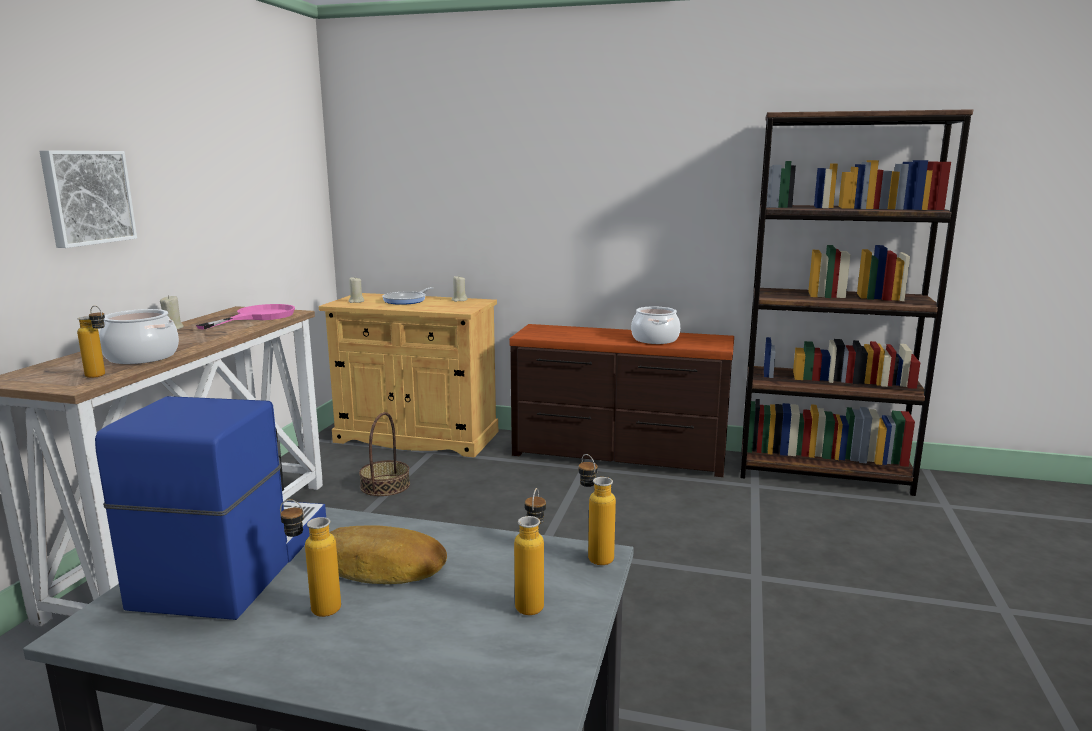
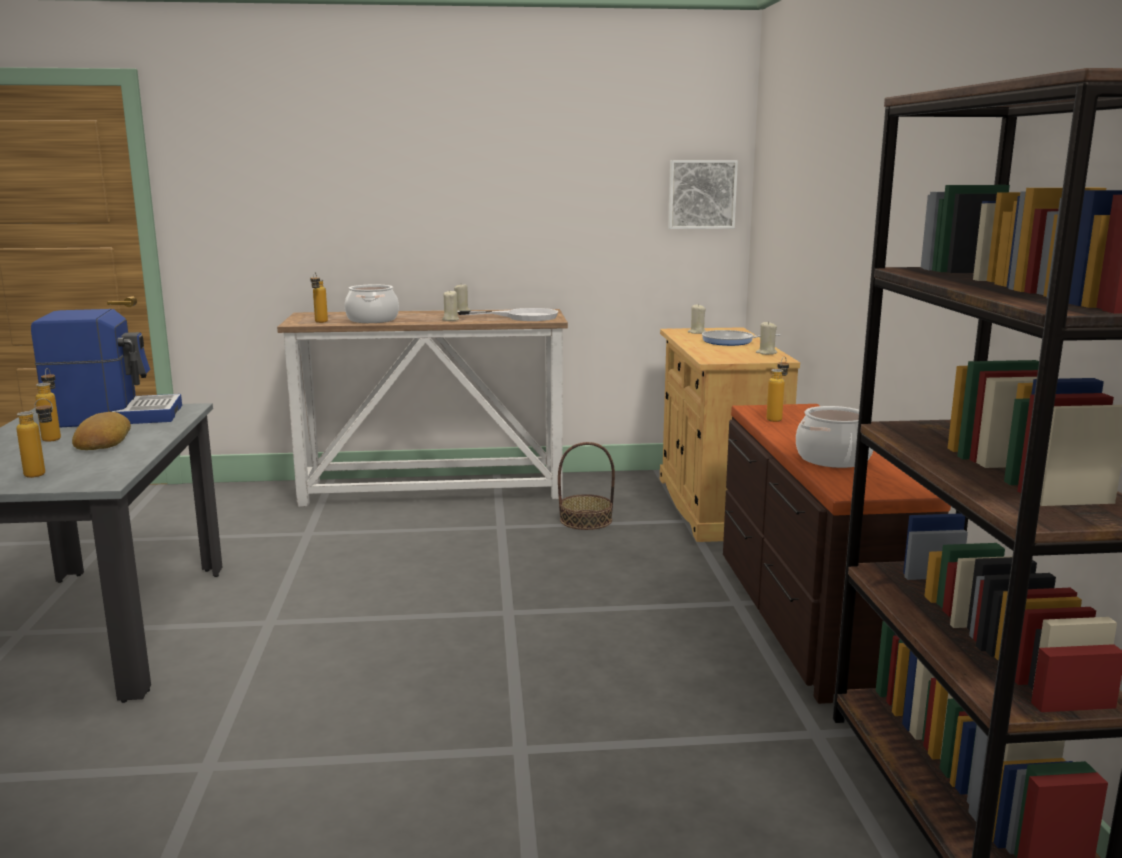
camera: 70 degrees right, 0 degrees up
(87, 197) = (409, 198): picture -> picture (701, 194)
(217, 335) = (450, 320): none -> beige candle
(258, 317) = (522, 317): pink frying pan -> white frying pan
(594, 555) = (106, 482): bottle -> bottle (776, 418)

